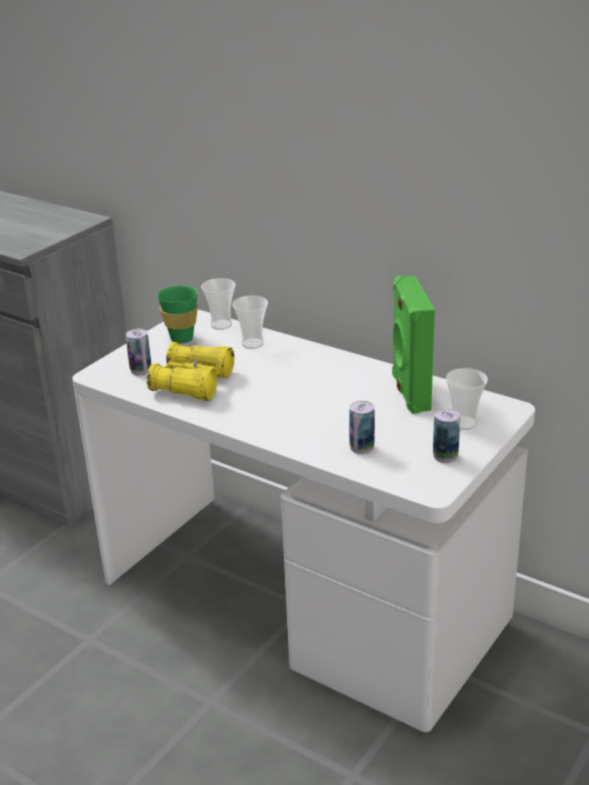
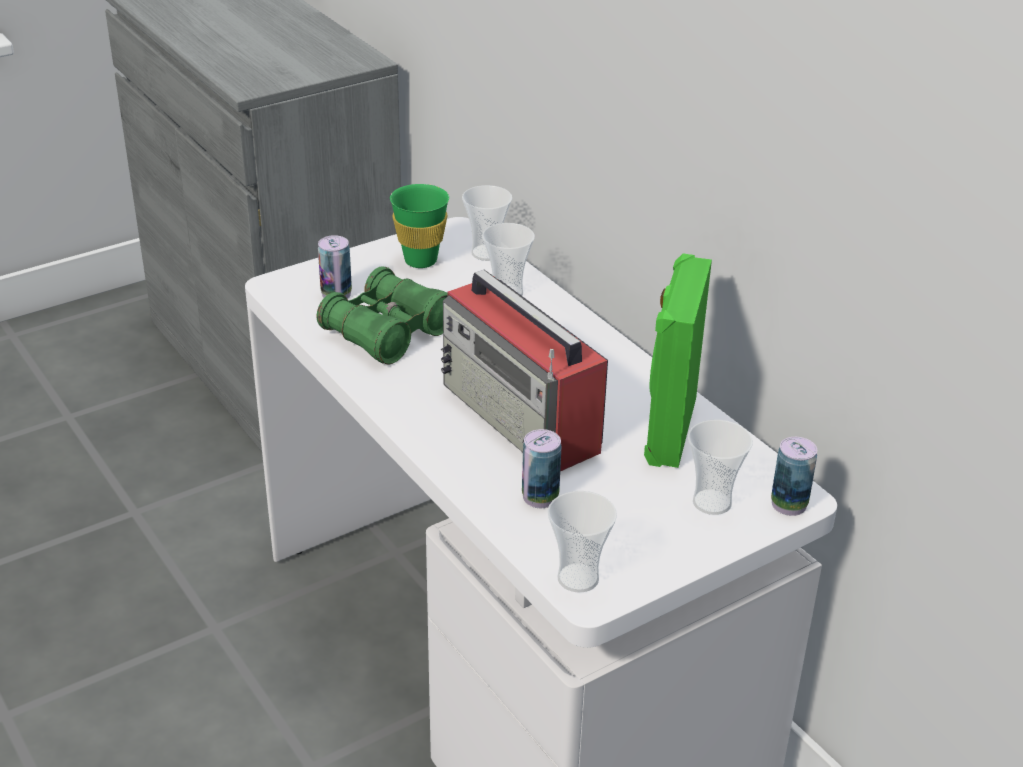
camera: 20 degrees right, 5 degrees up
(193, 383) = (388, 332): yellow binoculars -> green binoculars
(317, 409) = (522, 418): none -> radio
(418, 483) = (578, 578): none -> cup
(445, 456) = (647, 547): can -> can (789, 504)

